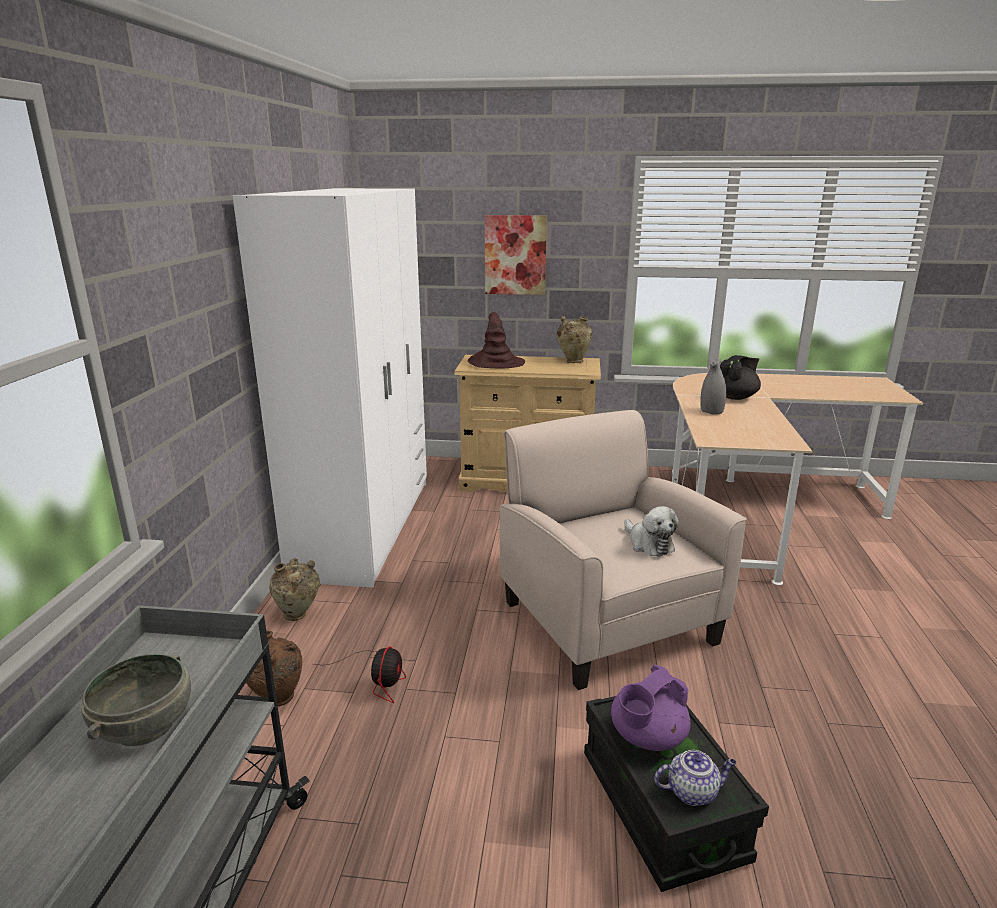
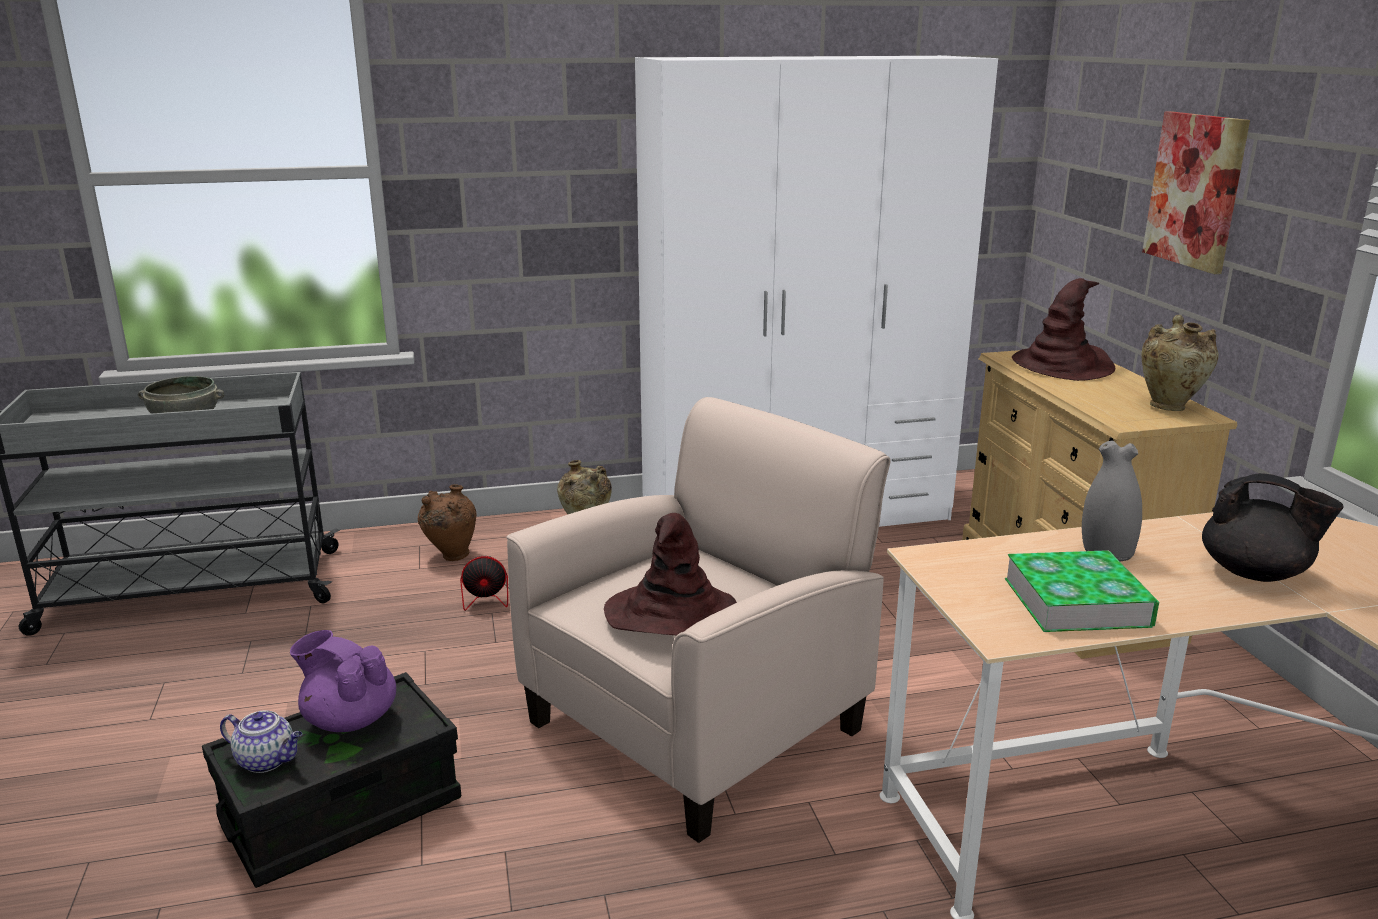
camera: 70 degrees right, 0 degrees up
(648, 544) = (671, 614): plush toy -> brown hat
(693, 791) = (267, 760): teapot -> teapot turned 45 degrees counterclockwise
(760, 426) = (1076, 602): none -> book

